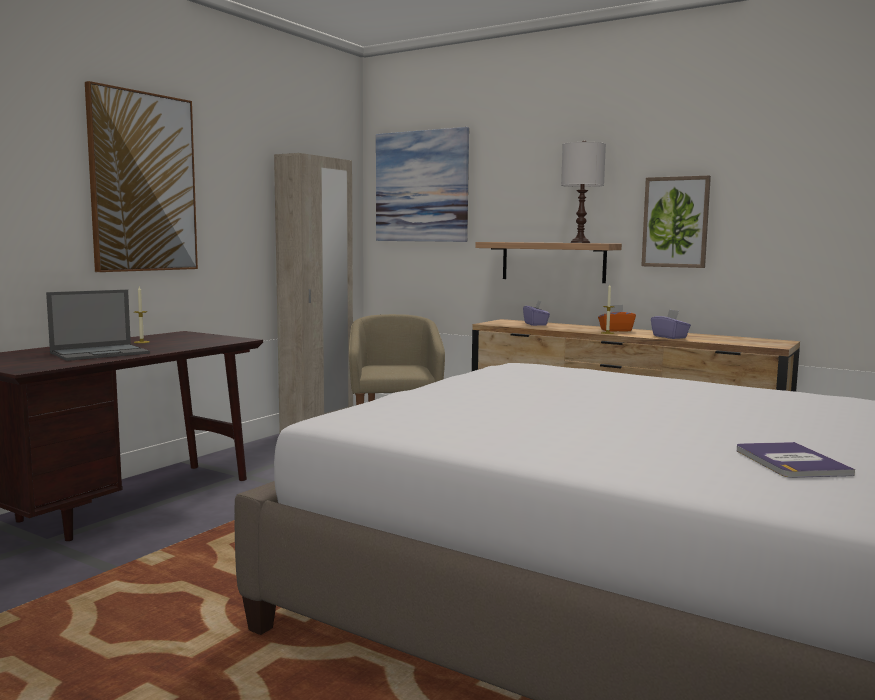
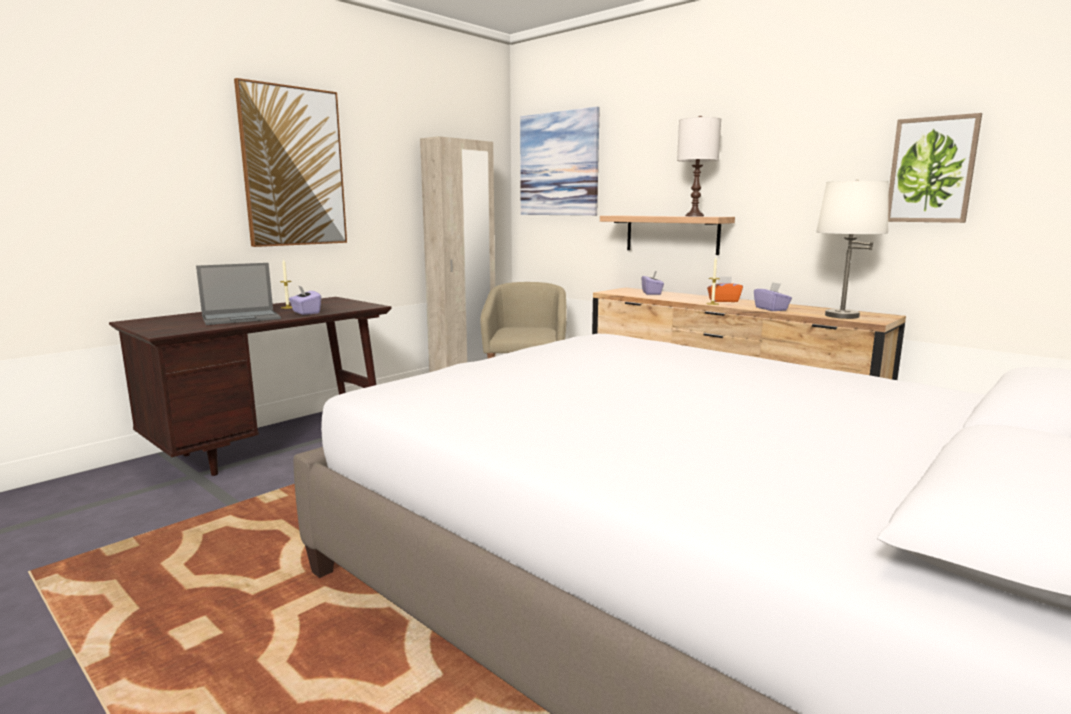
camera: 10 degrees right, 5 degrees up
(171, 347) = (305, 312): none -> purple tissue box
(675, 222) = (787, 195): picture -> picture (931, 170)
(742, 342) = (841, 316): none -> white table lamp
(790, 462) = (783, 465): book -> none

